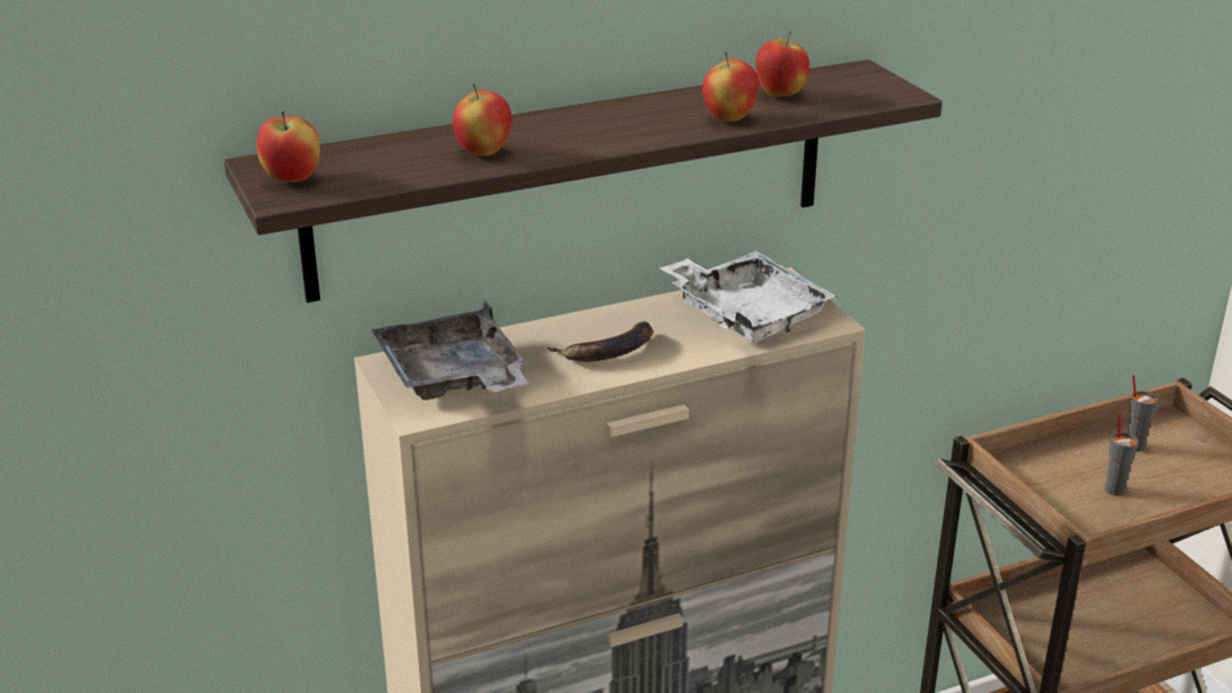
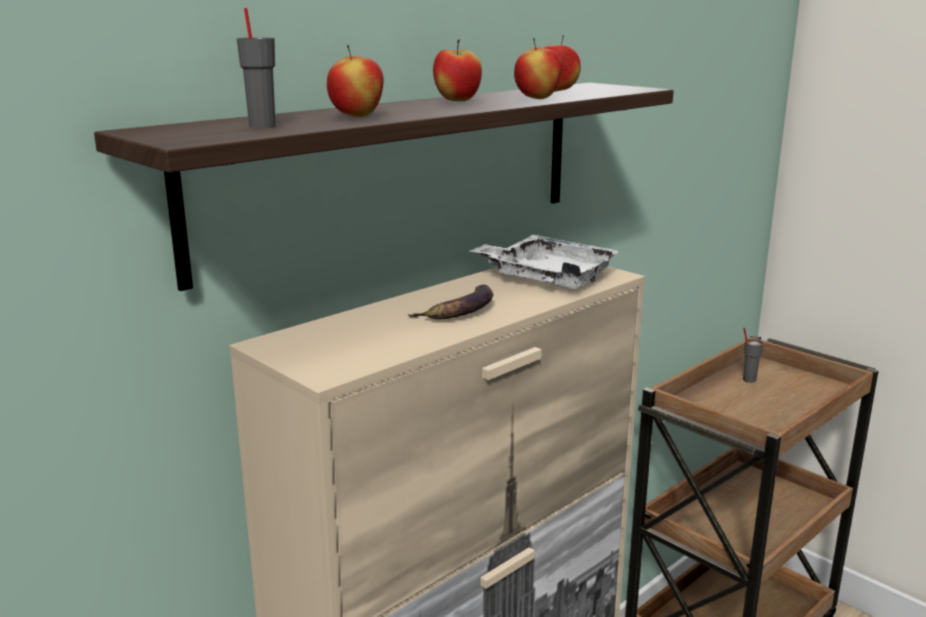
camera: 20 degrees left, 10 degrees down
(292, 179) = (183, 133): apple -> apple (457, 101)
(453, 378) = (338, 345): grey tray -> none
(1114, 489) = (759, 406): grey cup -> grey cup (262, 125)

